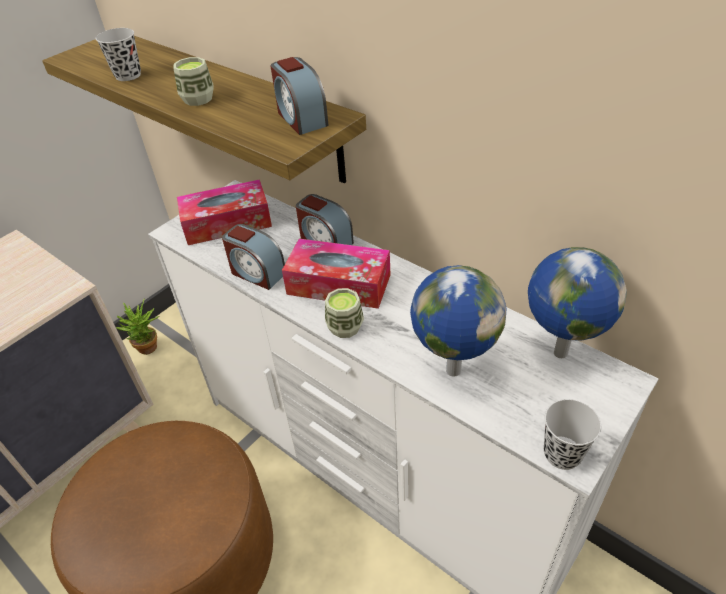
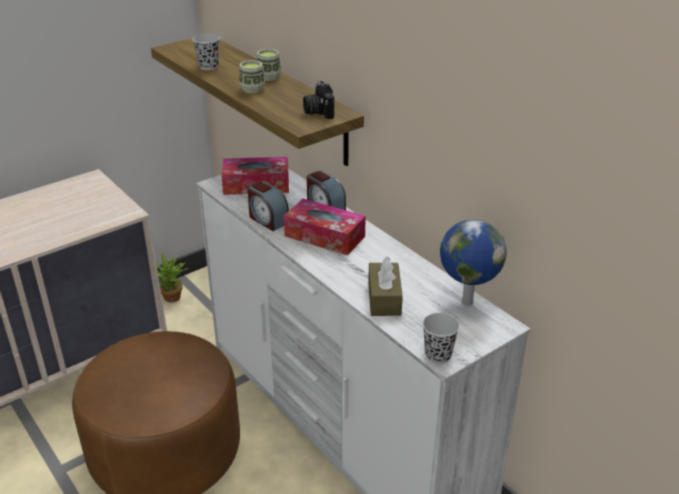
camera: 10 degrees right, 10 degrees down
(301, 118) = (318, 111): alarm clock -> camera
(345, 327) = (319, 262): cup -> cup (269, 77)
(452, 370) = (384, 298): globe -> brown tissue box

